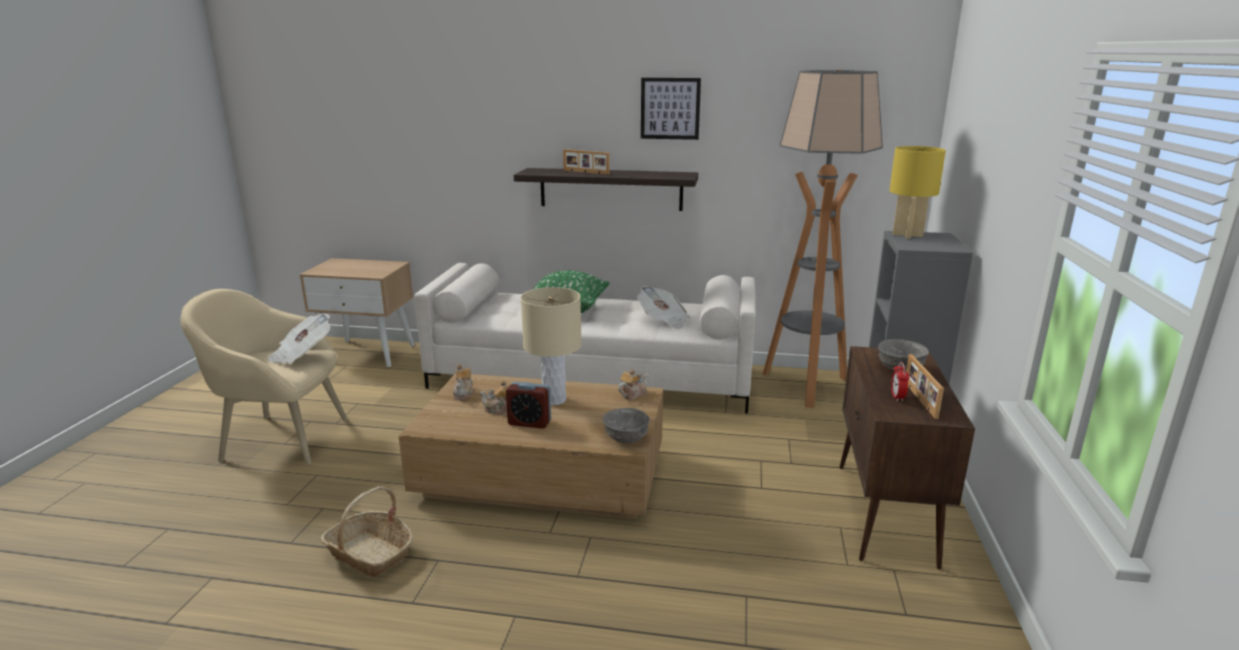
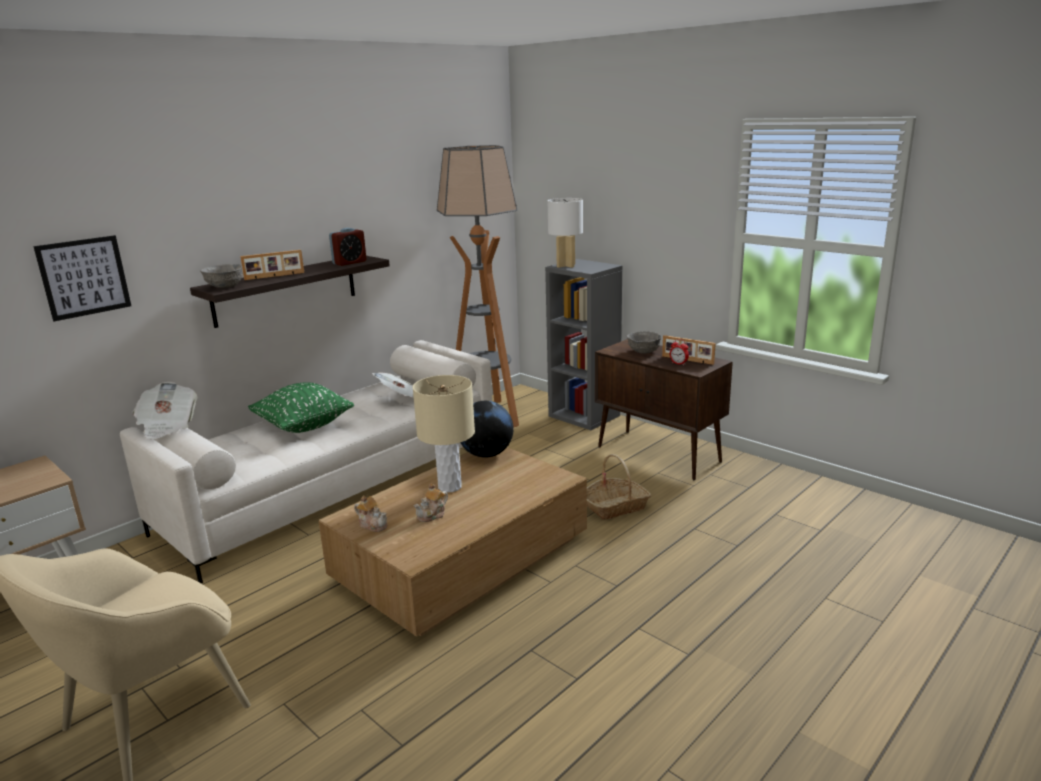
camera: 55 degrees left, 0 degrees up
(302, 355) = (161, 587): newspaper -> newspaper (167, 426)
(370, 553) = (480, 690): basket -> basket (616, 507)
(529, 422) = (475, 507): alarm clock -> alarm clock (349, 263)
(626, 438) = (551, 476): grey bowl -> grey bowl (225, 286)
(633, 394) = (486, 454): teapot -> globe
(670, 108) = (329, 196): picture -> picture (84, 277)
(907, 235) = (565, 265): yellow table lamp -> white table lamp

